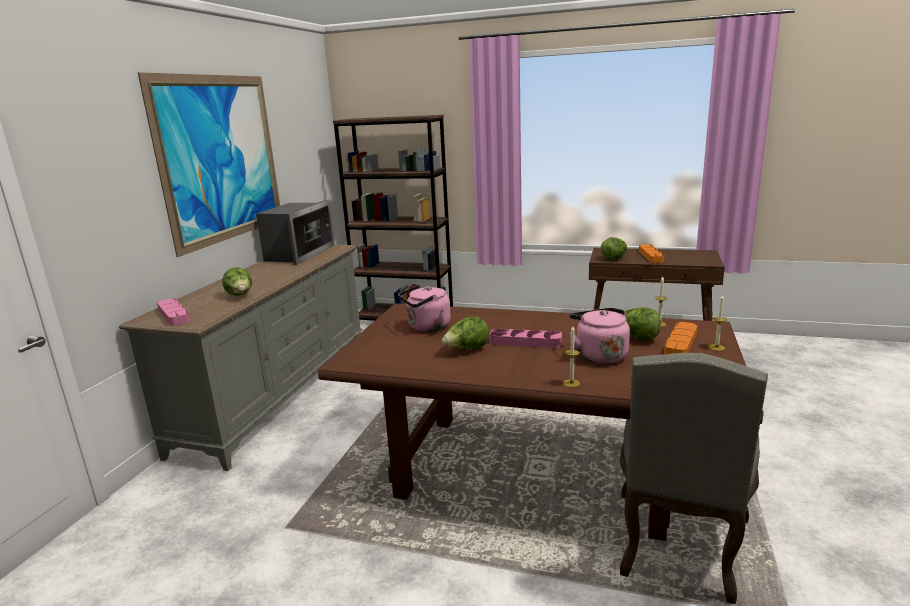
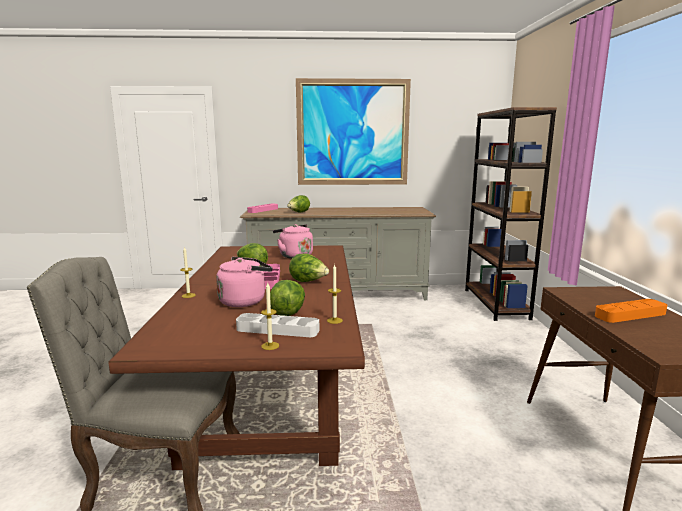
camera: 70 degrees right, 5 degrees down
(298, 254) = (395, 209): microwave -> none
(614, 258) = (580, 296): lettuce -> lettuce (308, 282)
(680, 344) = (277, 329): orange tray -> white tray

